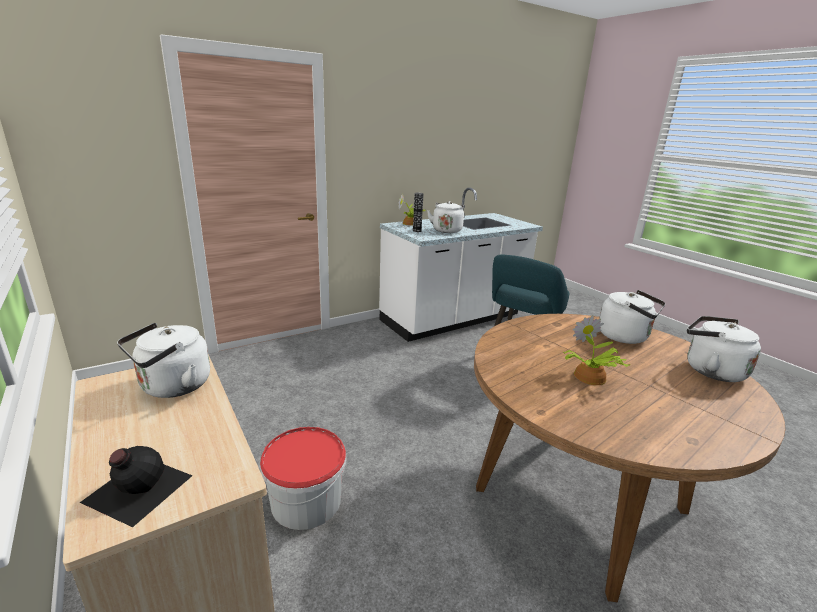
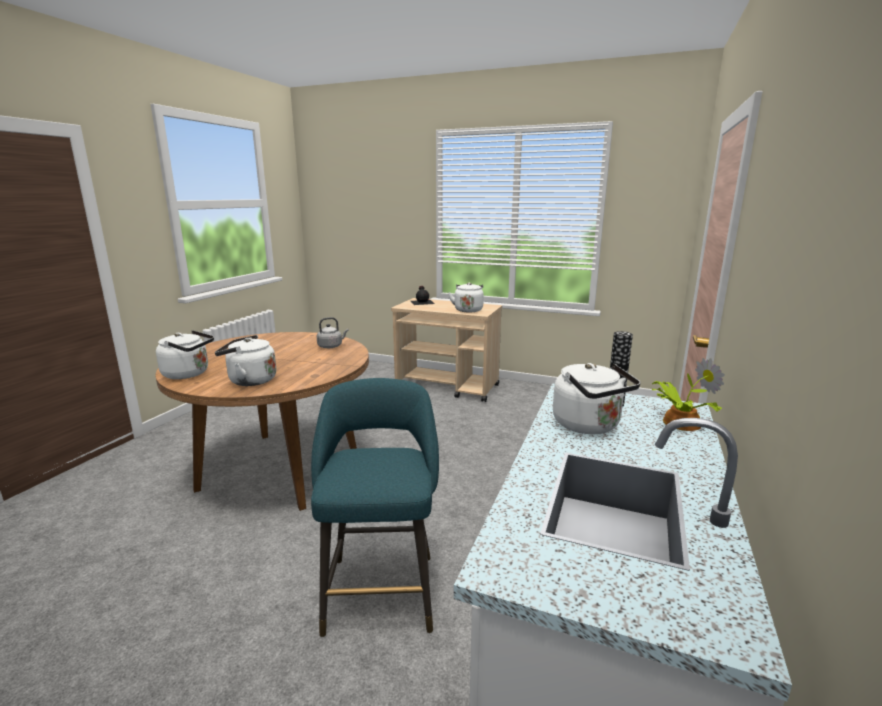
camera: 145 degrees right, 5 degrees down
(306, 500) = (442, 412): bucket -> none
(520, 365) = (331, 346): none -> grey kettle
(589, 377) = (285, 351): potted plant -> none

